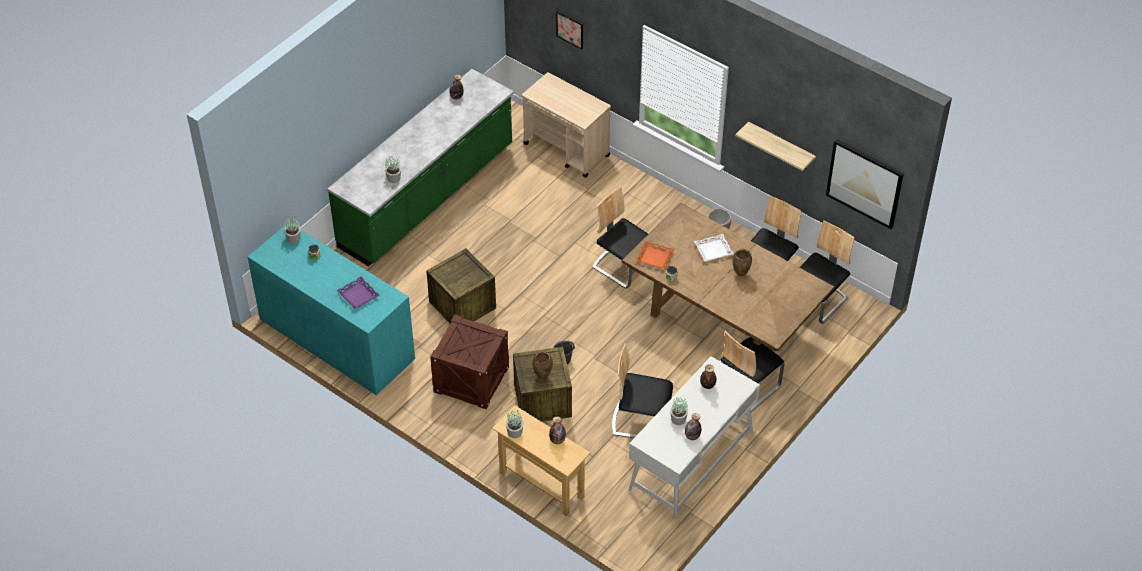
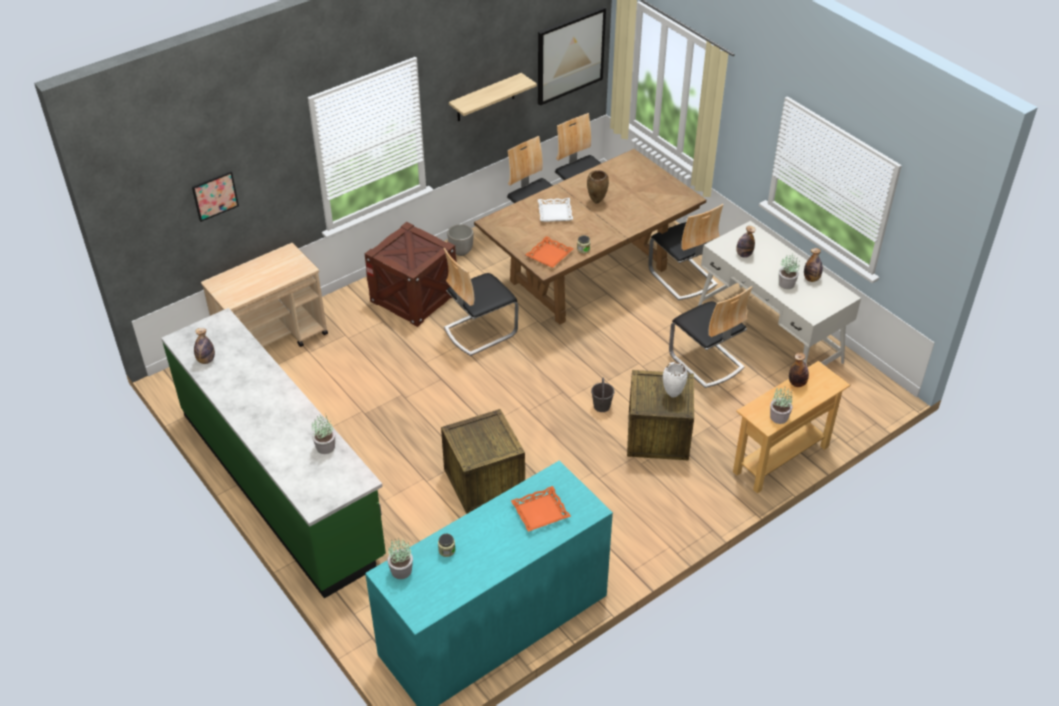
camera: 75 degrees left, 5 degrees down
(358, 295) = (540, 512): purple tray -> orange tray
(471, 379) = (607, 494): crate -> crate (414, 297)
(542, 376) = (672, 395): brown vase -> white vase
(641, 420) = (706, 361): chair -> chair turned 60 degrees counterclockwise

